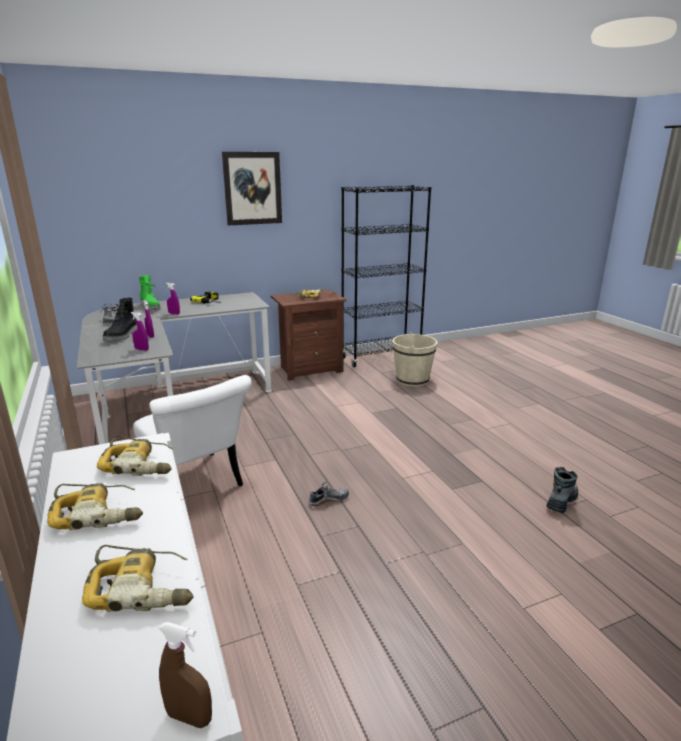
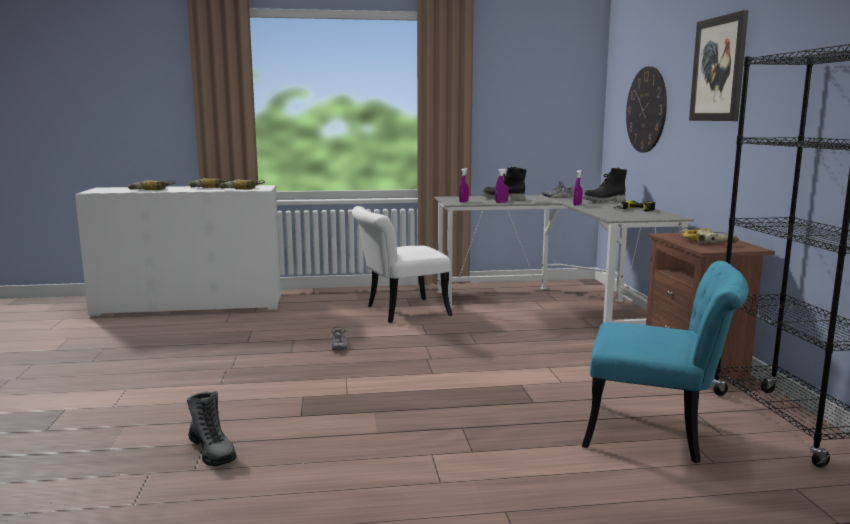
camera: 105 degrees right, 10 degrees down
(146, 220) = (646, 110): none -> wall clock
(151, 307) = (604, 201): green boot -> black boot
(189, 717) = (89, 191): brown spray bottle -> none
(412, 380) = (658, 434): beige bucket -> turquoise chair

